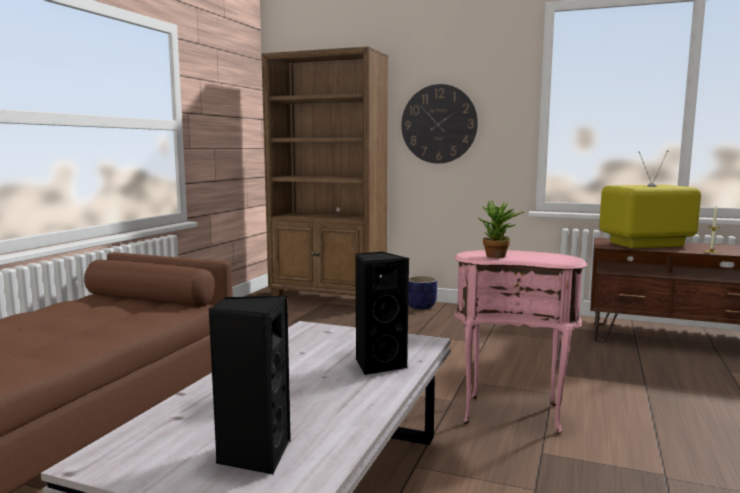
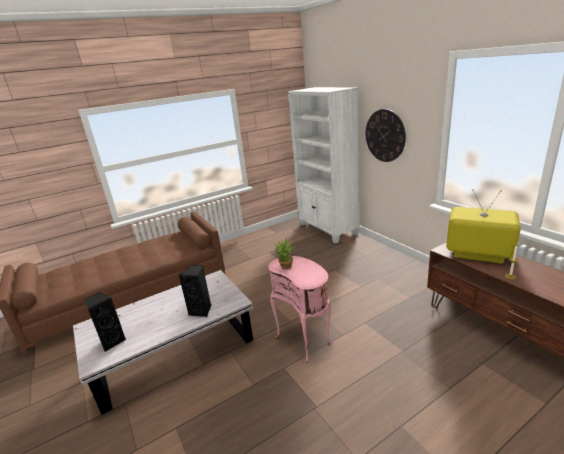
camera: 40 degrees right, 15 degrees up
(329, 299) = (327, 229): brown bookcase -> white bookcase
(420, 307) = (367, 246): planter -> none

